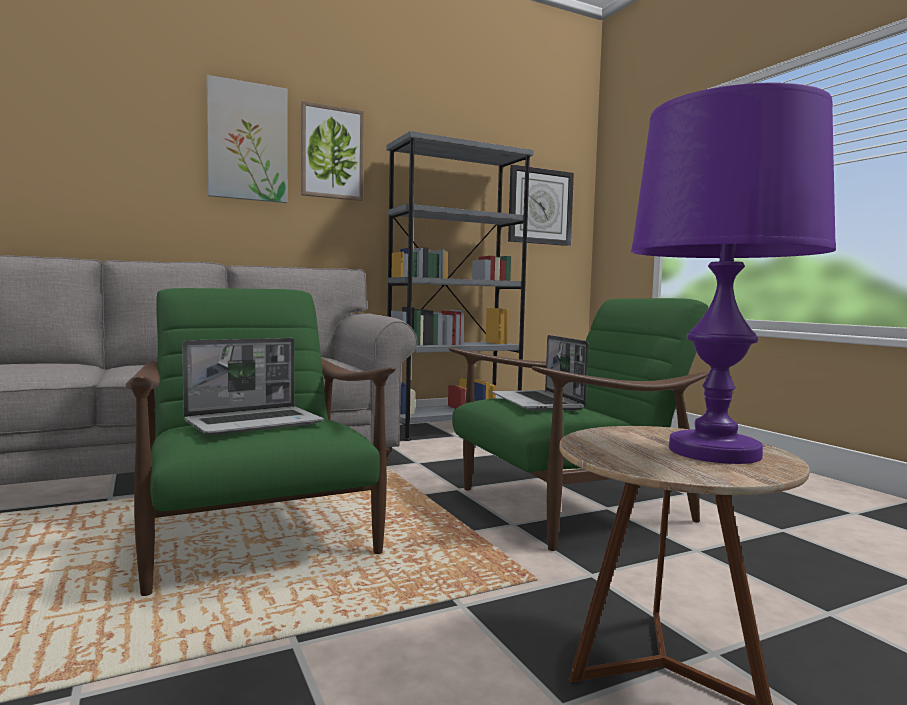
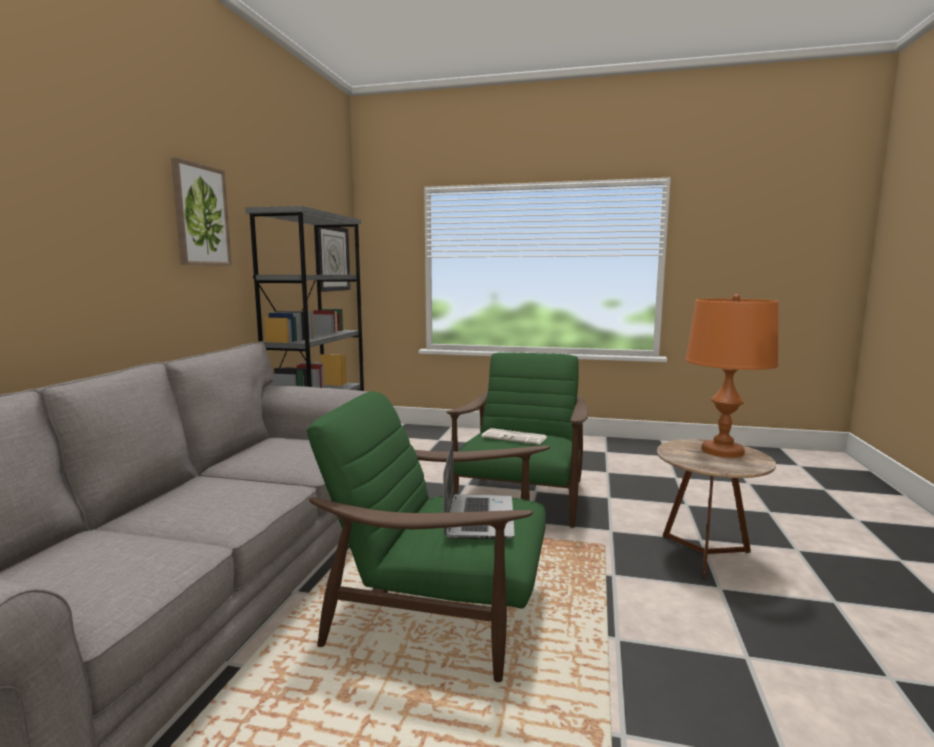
camera: 50 degrees left, 5 degrees up
(247, 142) = (127, 204): picture -> none
(538, 402) = (515, 437): laptop -> newspaper
(715, 452) = (722, 451): purple table lamp -> orange table lamp

